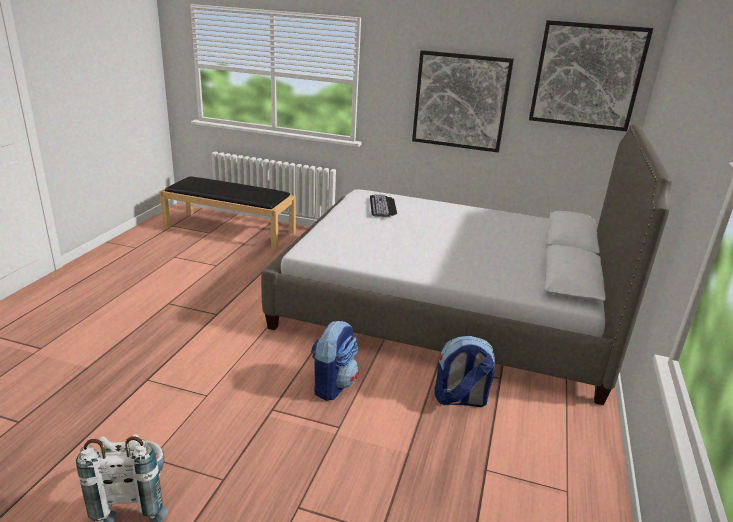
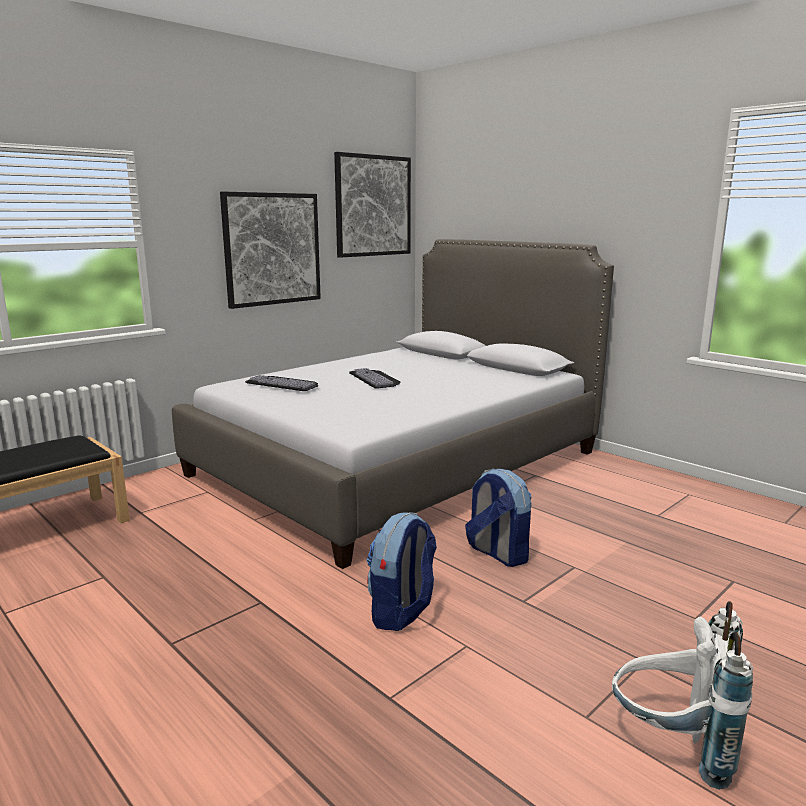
camera: 60 degrees left, 10 degrees down
(439, 230) = (376, 379): none -> keyboard
(460, 400) = (558, 499): backpack -> backpack (402, 612)

